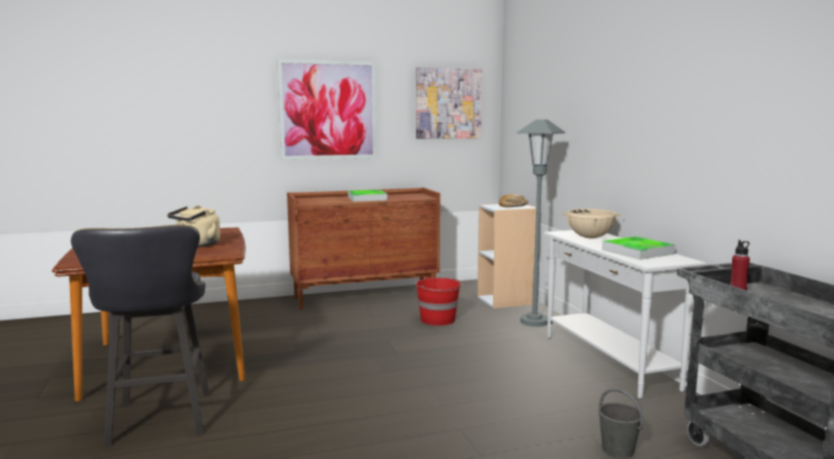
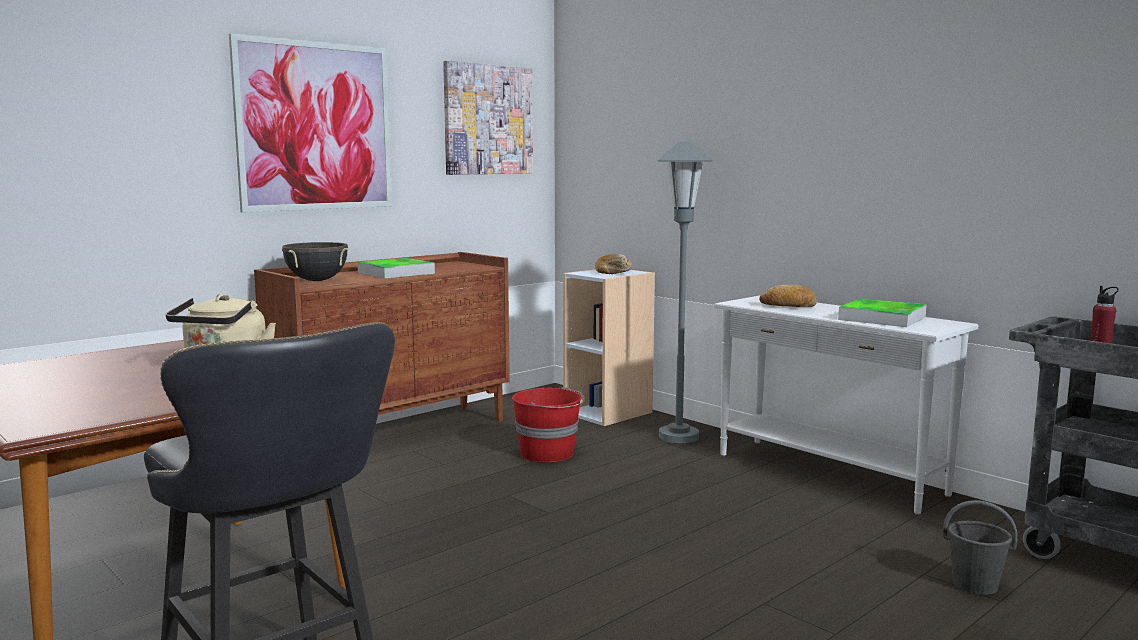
camera: 25 degrees left, 0 degrees up
(315, 200) = (316, 280): none -> black cooking pot
(590, 238) = (788, 306): beige cooking pot -> bread

